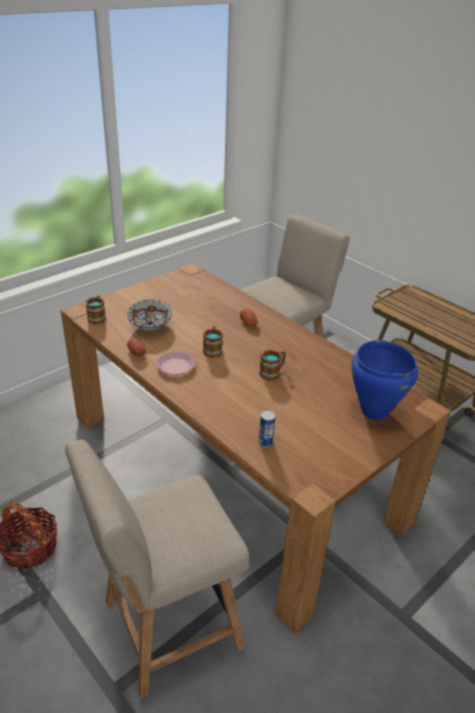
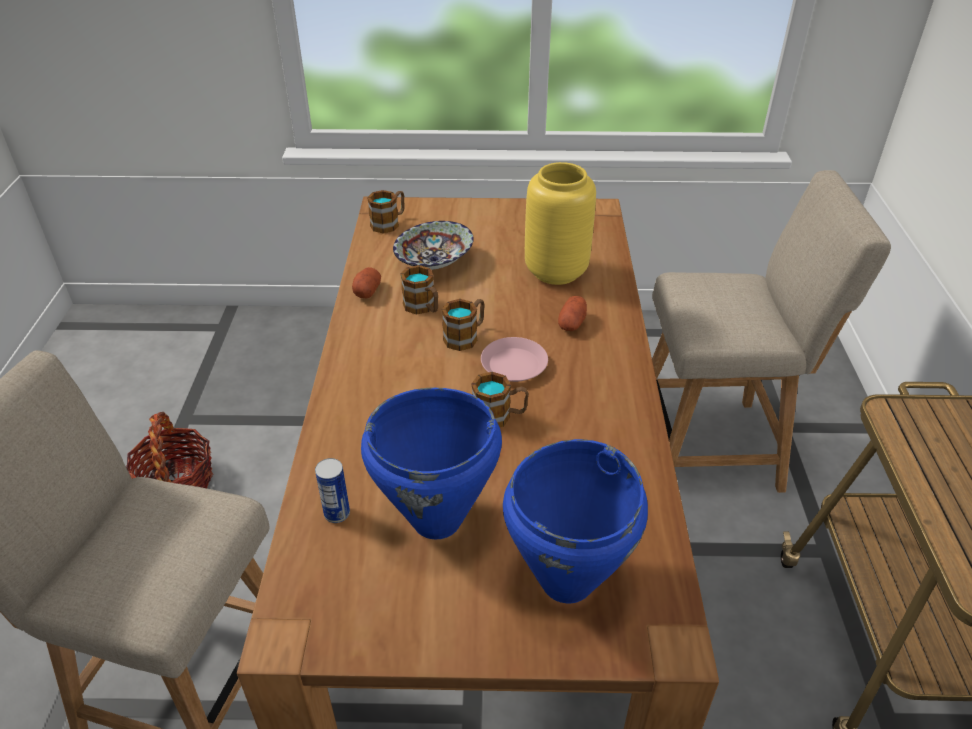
camera: 45 degrees right, 5 degrees up
(175, 347) = (423, 308): none -> mug
(175, 366) = (385, 334): pink plate -> pink plate (514, 365)
(212, 305) = (557, 272): none -> yellow vase
(305, 421) = (437, 520): none -> blue cooking pot

